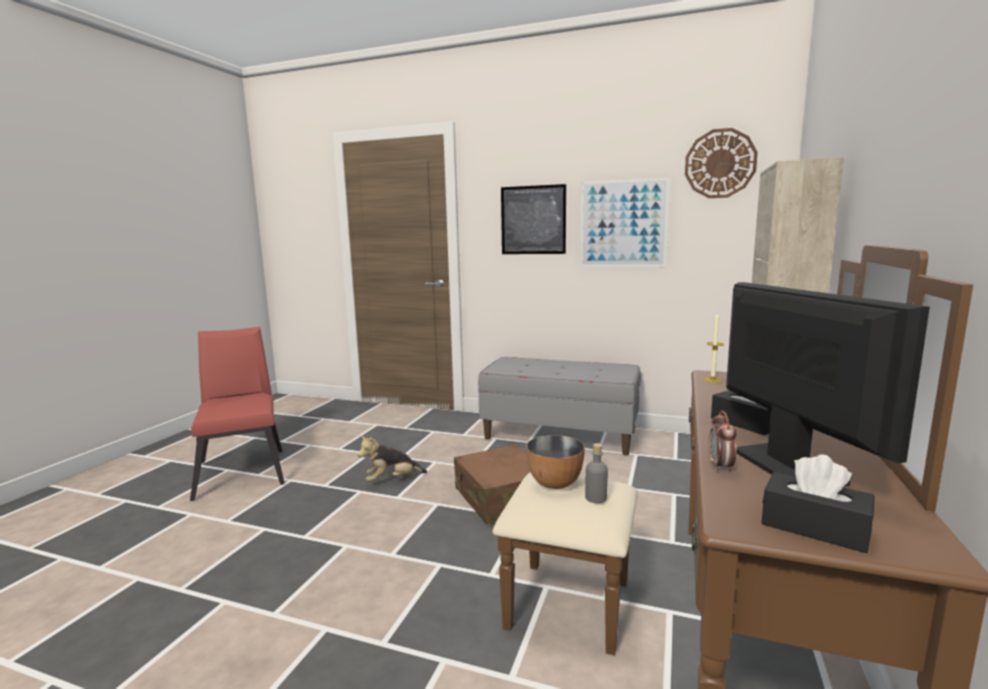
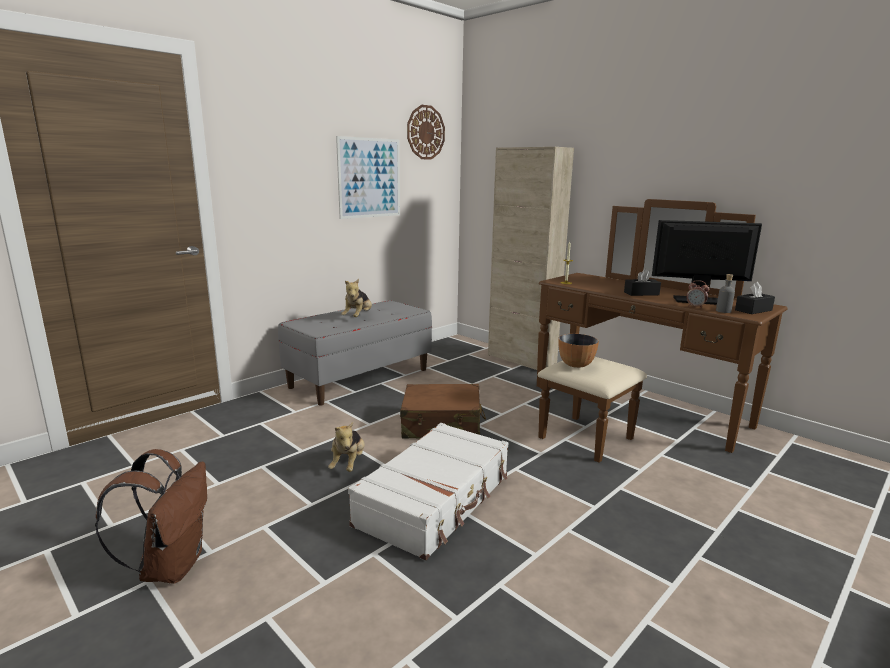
camera: 65 degrees left, 5 degrees up
(243, 469) = (171, 565): red chair -> brown backpack
(351, 534) = (435, 500): none -> white suitcase
(533, 220) = (295, 172): picture -> none
(556, 369) = (358, 317): none -> plush toy
(596, 498) = (601, 361): grey bottle -> grey bottle (723, 311)

